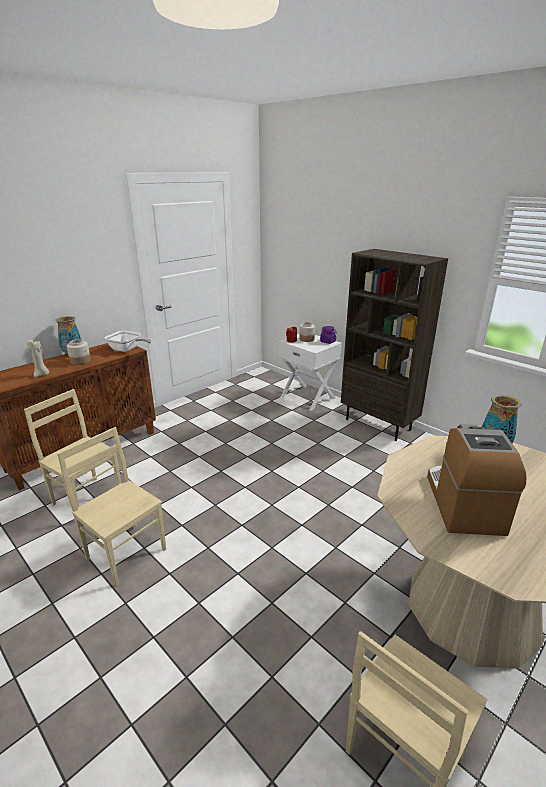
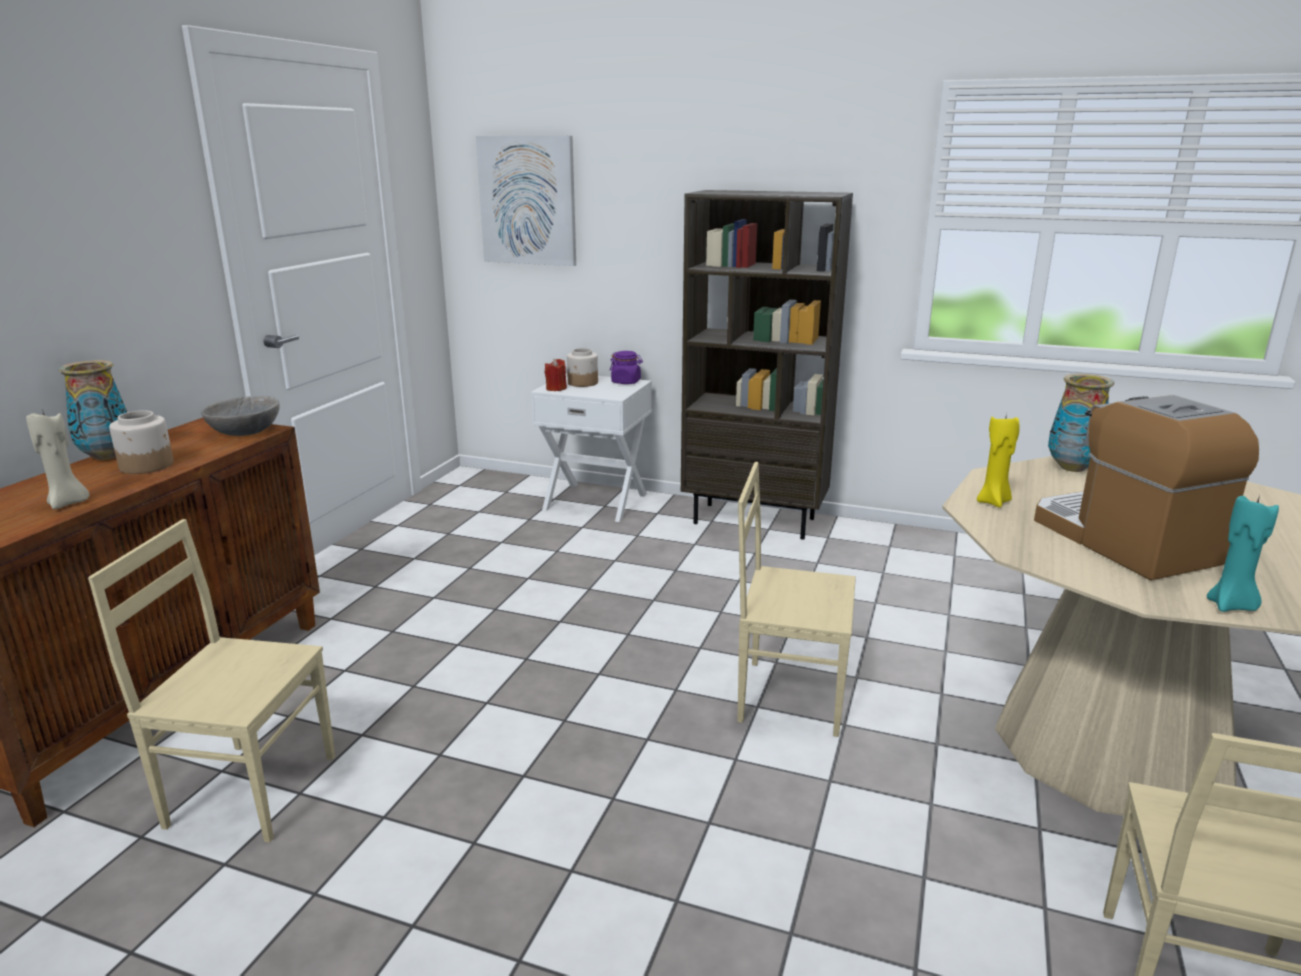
camera: 25 degrees left, 5 degrees down
(126, 553) = (440, 865): beige chair -> beige chair (790, 695)
(127, 350) = (246, 431): frying pan -> grey bowl
(296, 245) = (528, 200): none -> picture
(418, 459) = (994, 502): none -> yellow candle
(476, 563) = (1231, 606): none -> turquoise candle

